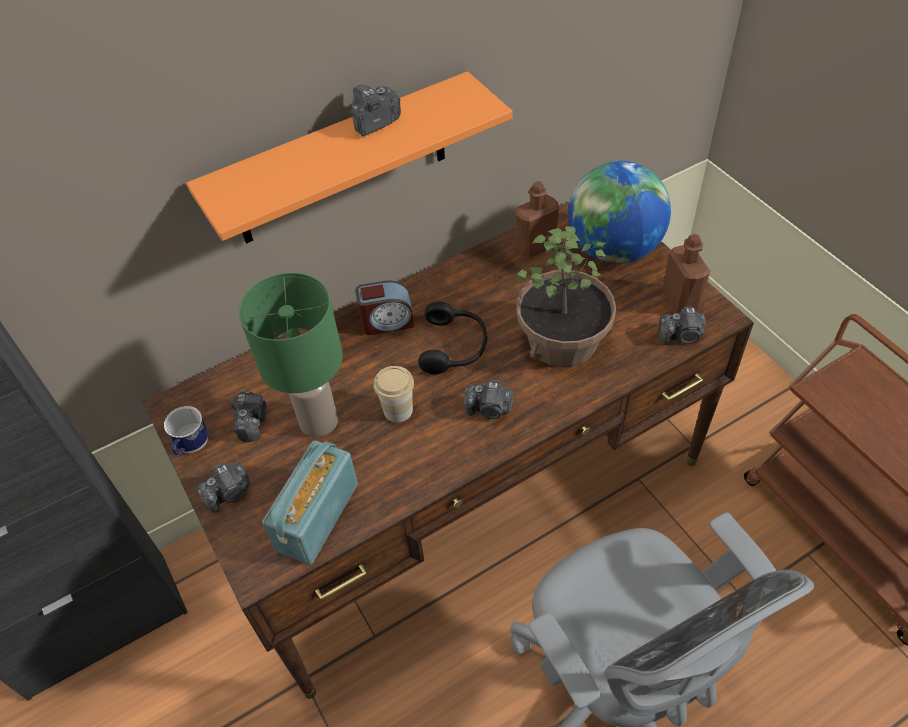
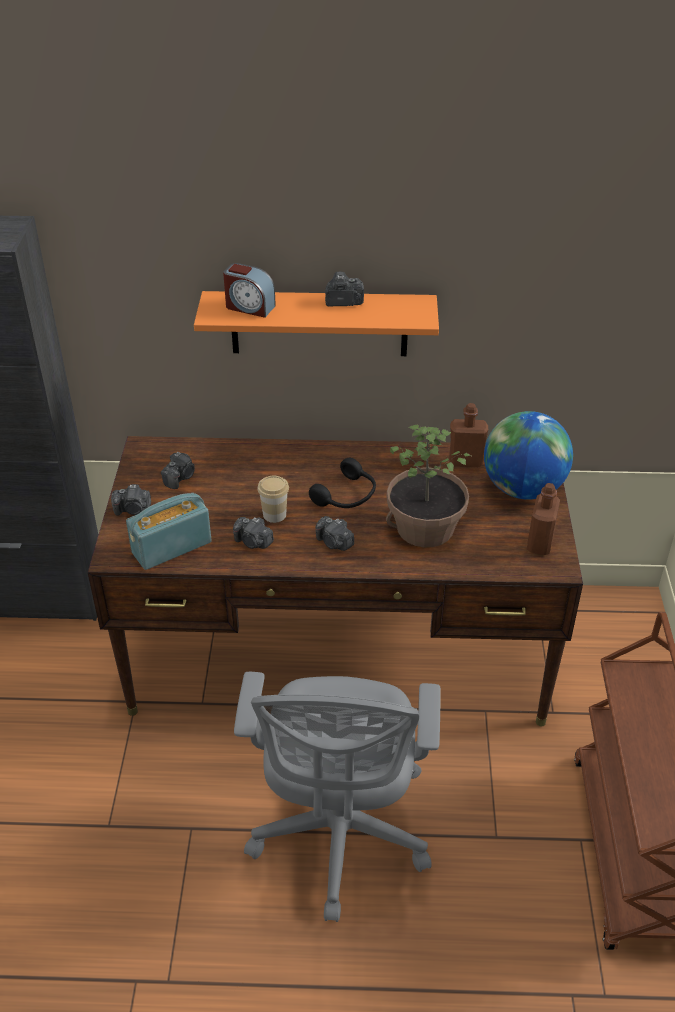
camera: 30 degrees right, 10 degrees down
(191, 447) = (133, 474): mug -> none
(319, 420) = (221, 496): green table lamp -> none
(387, 322) = (316, 460): alarm clock -> alarm clock (249, 307)
(681, 336) = (516, 565): camera -> camera (253, 542)

